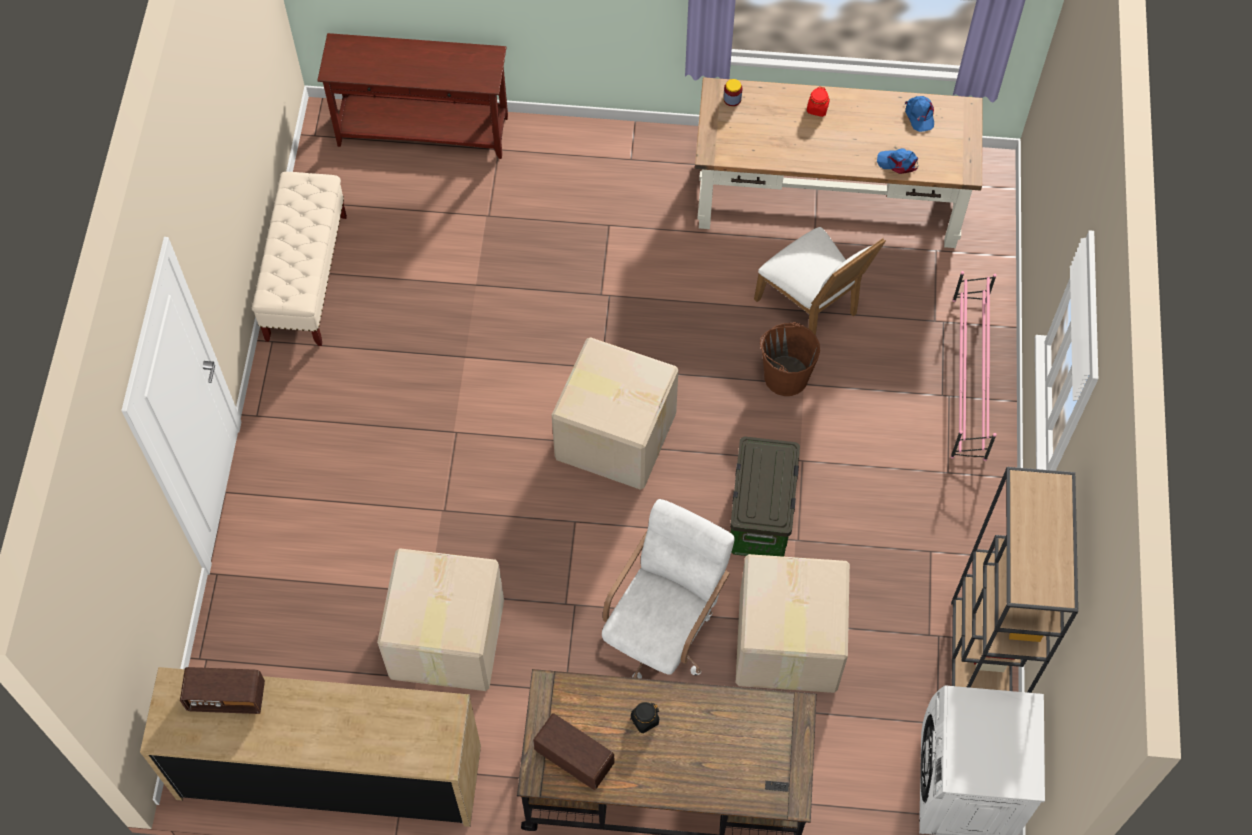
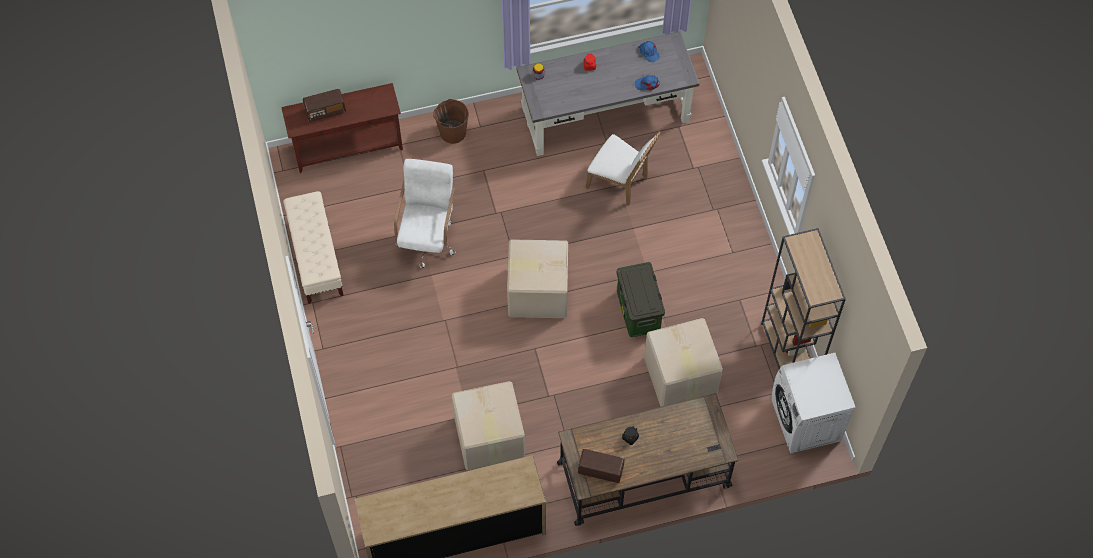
camera: 20 degrees left, 0 degrees up
(226, 697) = (400, 501): radio -> radio (325, 111)
(664, 632) = (610, 393): white office chair -> white office chair (428, 239)
(785, 376) = (621, 227): brown bucket -> brown bucket (452, 132)
(829, 198) = (606, 114): brown desk -> grey desk
(968, 379) = (724, 195): pink shoe rack -> none

